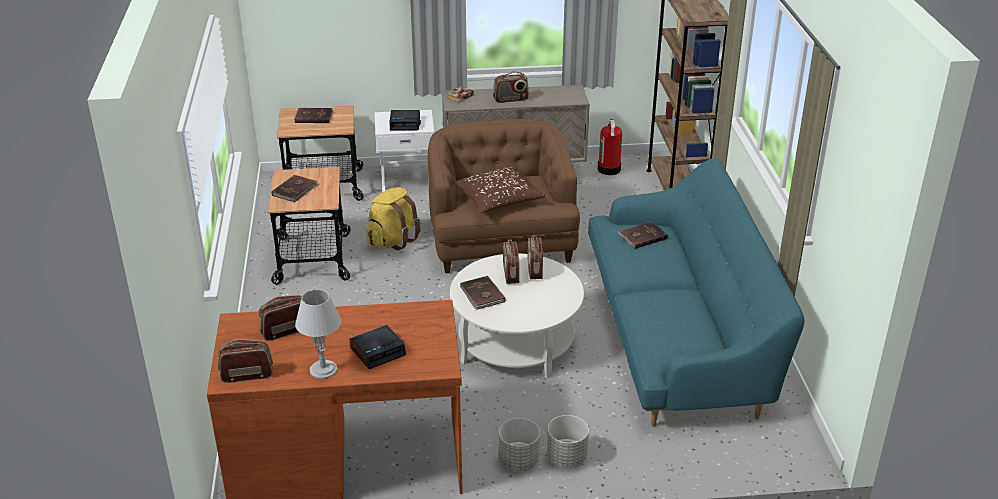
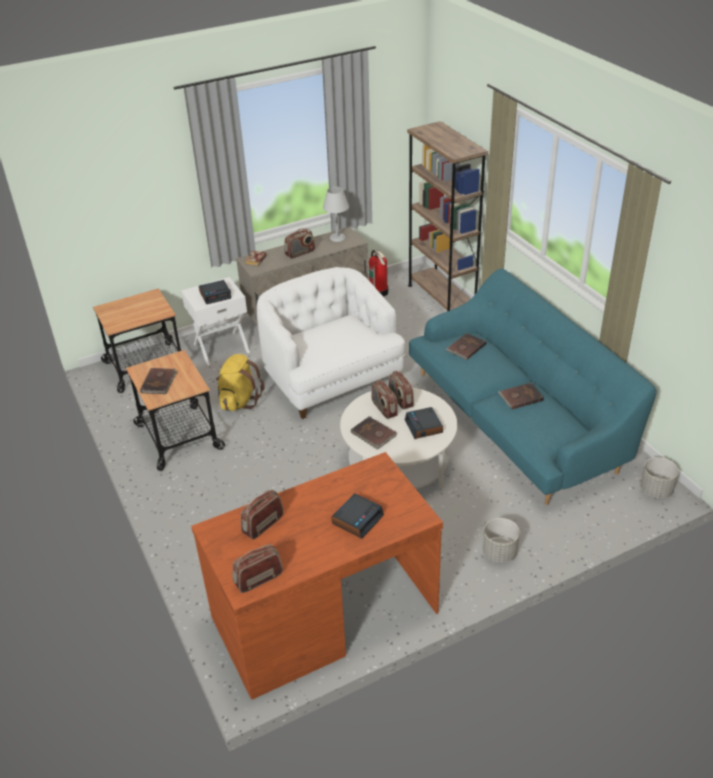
camera: 20 degrees left, 5 degrees up
(313, 117) = (129, 307): brown book -> brown book (520, 397)
(323, 370) = (322, 552): grey table lamp -> grey table lamp (337, 238)
(498, 199) = (334, 345): brown pillow -> none
(500, 242) = (330, 378): brown armchair -> white armchair
(518, 460) = (464, 568): grey planter -> grey planter (655, 490)
(540, 301) = (424, 427): none -> alarm clock

